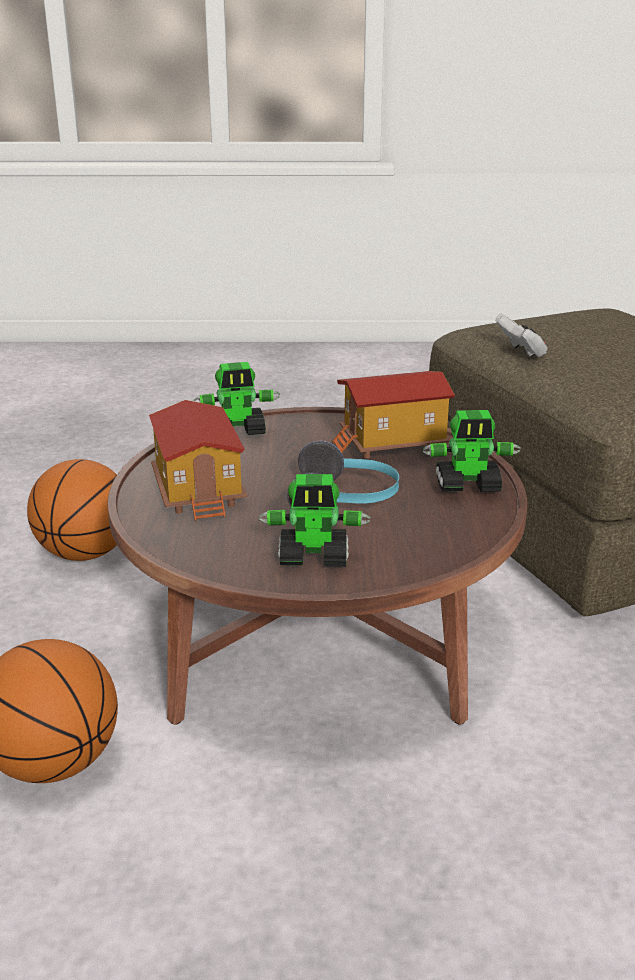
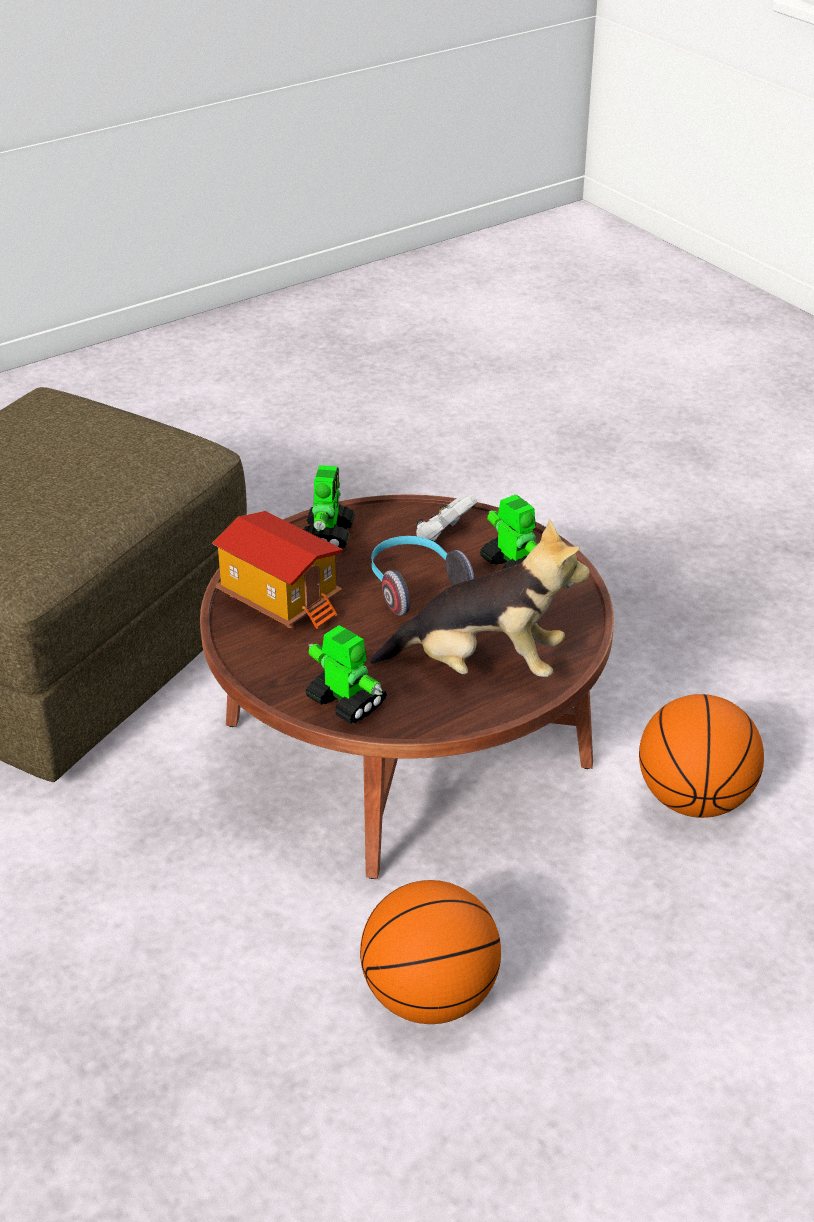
camera: 125 degrees left, 10 degrees up
(200, 491) = (482, 666): toy house -> plush toy
(468, 485) = (328, 534): toy robot -> toy robot turned 45 degrees clockwise
(521, 352) = (87, 519): white game controller -> white game controller (444, 534)

